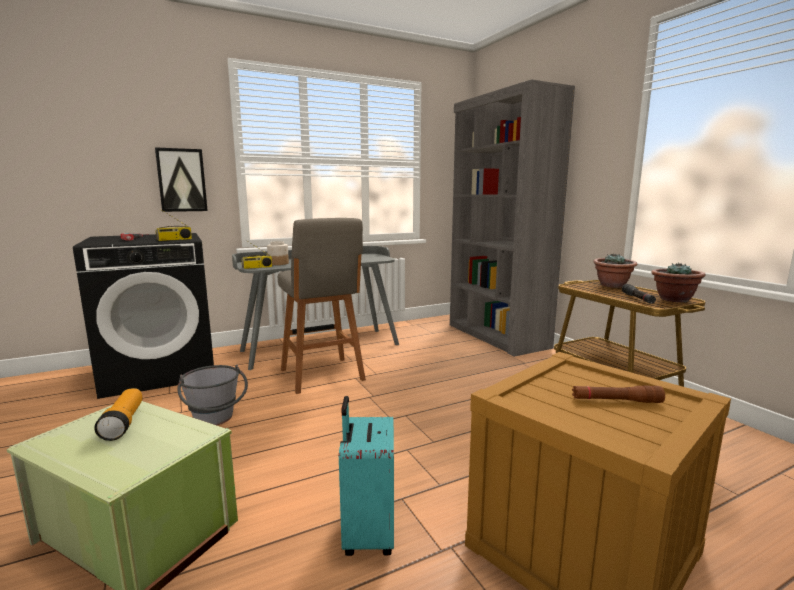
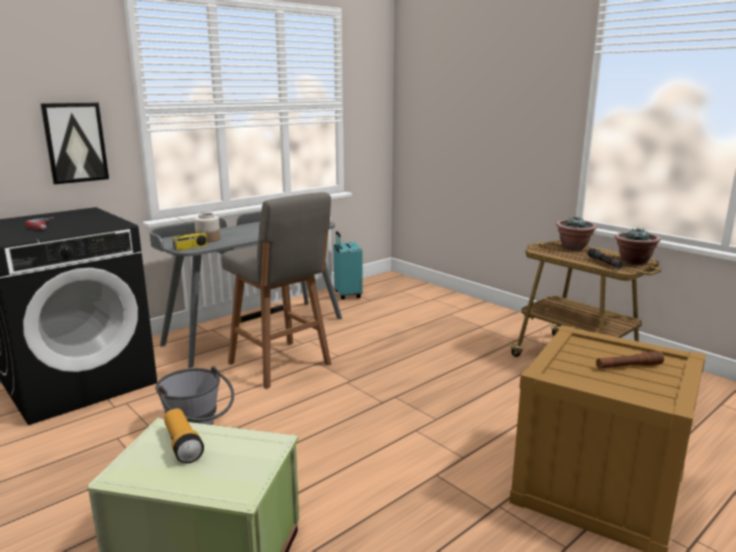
camera: 15 degrees left, 5 degrees up
(174, 239) = (99, 225): radio -> none
(367, 534) = (424, 509): turquoise suitcase -> turquoise suitcase (347, 295)
(496, 336) = (439, 298): grey bookcase -> none

